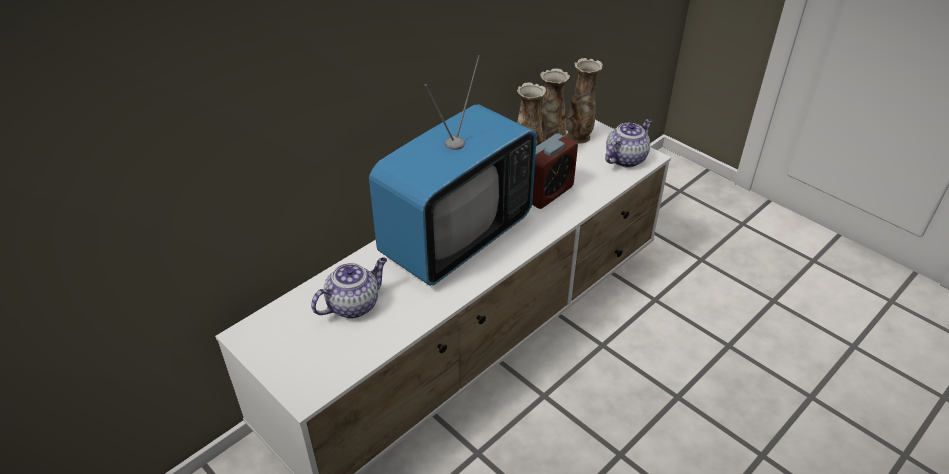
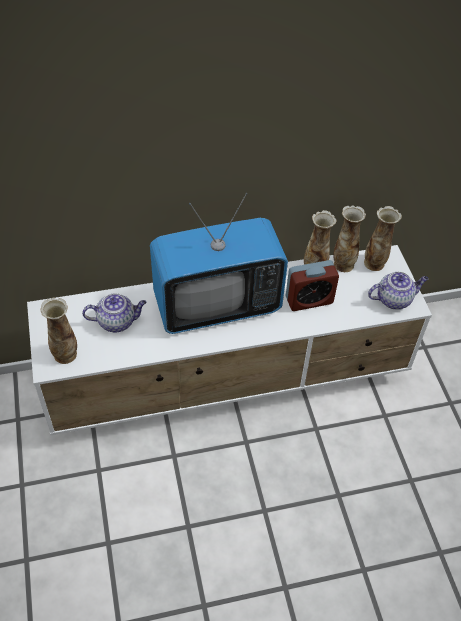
camera: 30 degrees right, 10 degrees up
(317, 370) = (65, 355): none -> vase

